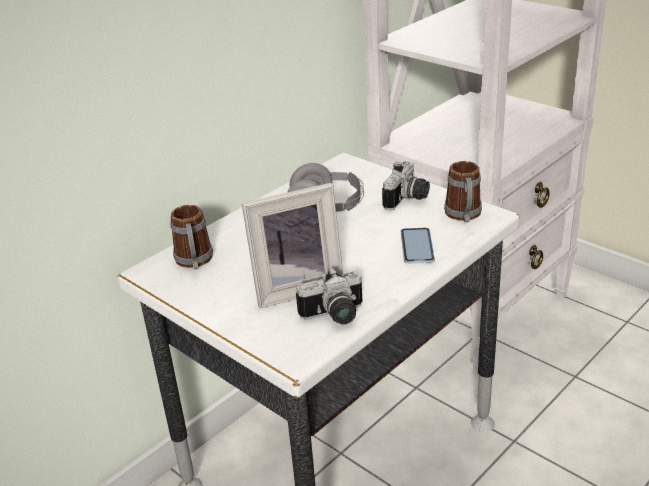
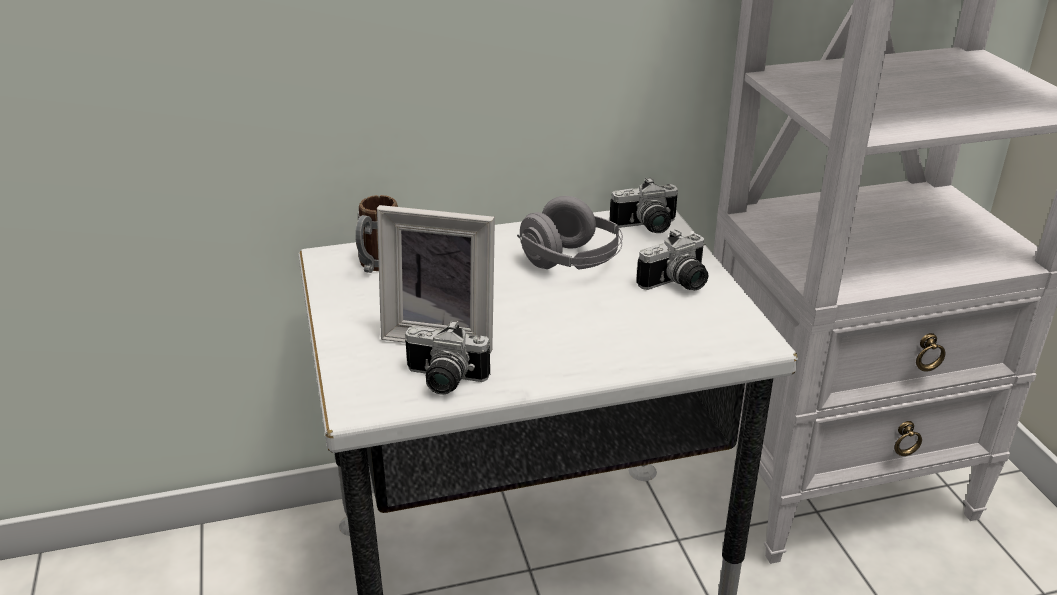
camera: 30 degrees right, 0 degrees up
(348, 171) = (647, 227): none -> camera
(417, 247) = (621, 343): phone -> none
(464, 216) = (721, 329): mug -> none

